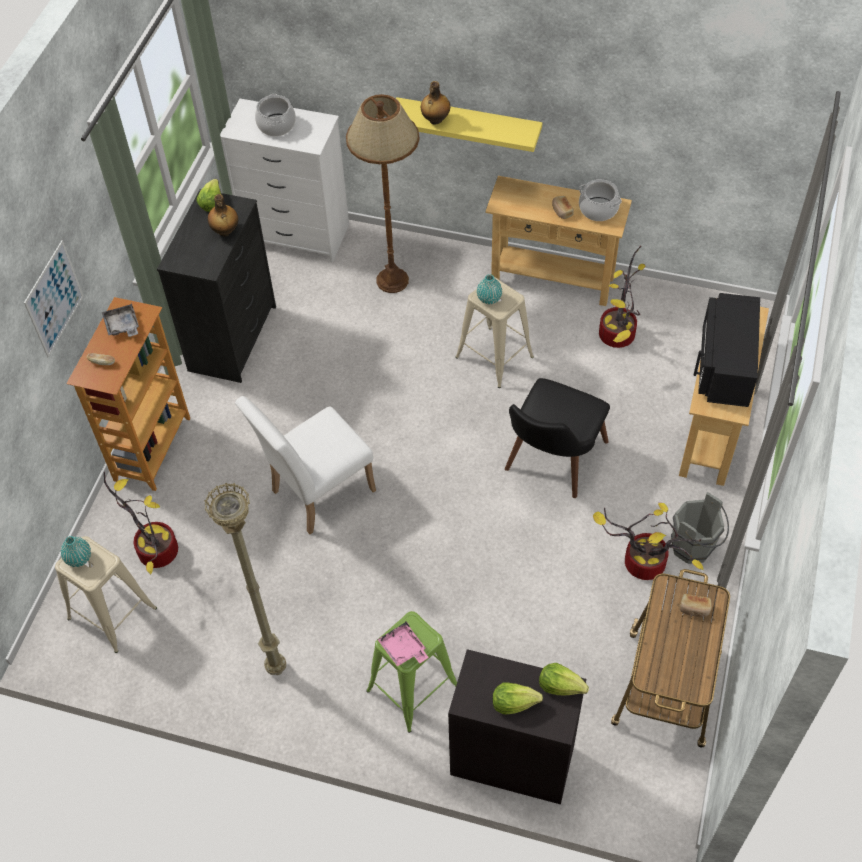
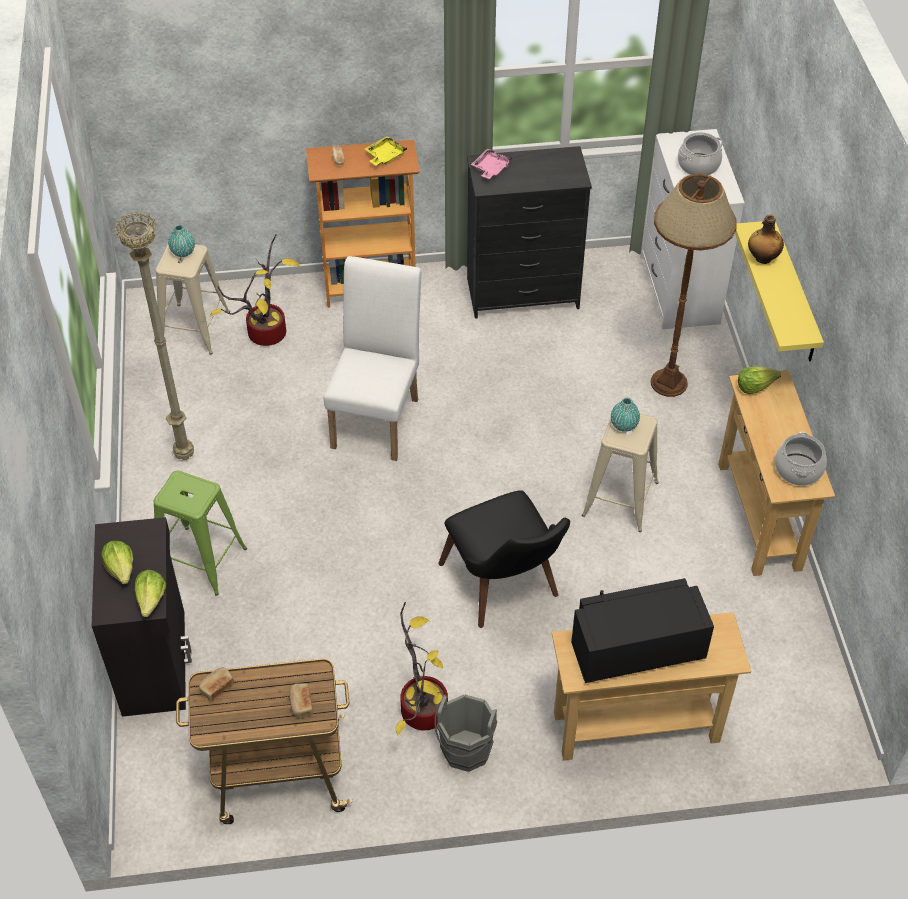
camera: 65 degrees right, 5 degrees down
(54, 299) = (337, 78): picture -> none
(122, 326) = (384, 156): grey tray -> yellow tray
(211, 203) = (567, 159): lettuce -> lettuce (755, 386)
(225, 231) = (538, 180): bottle -> none
(316, 494) = (378, 417): white chair -> white chair turned 75 degrees clockwise
(403, 649) = (176, 492): pink tray -> pink tray (490, 169)
(550, 465) = (507, 590): black chair -> black chair turned 120 degrees counterclockwise
(561, 211) = (772, 438): bread -> bread (216, 687)
(619, 337) = (716, 601): potted plant -> none

